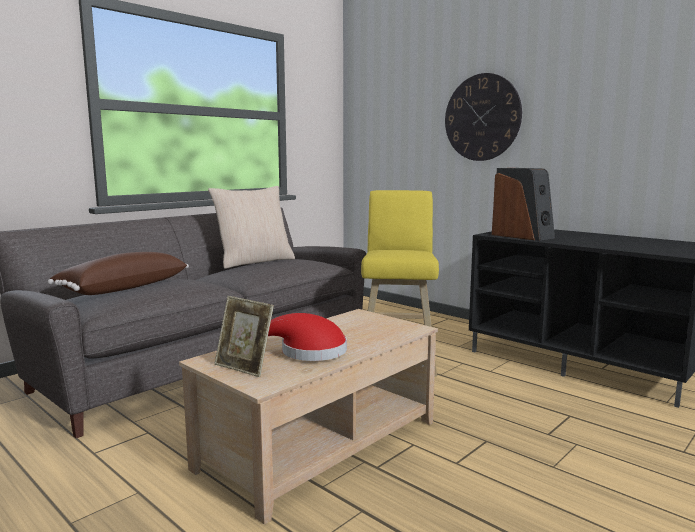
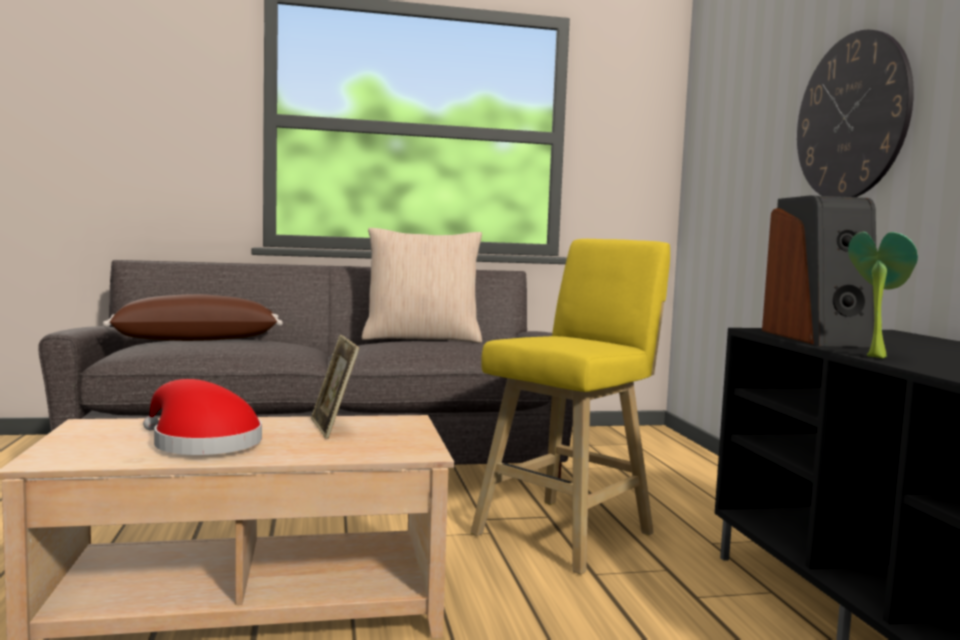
camera: 35 degrees right, 5 degrees down
(244, 367) = (93, 440): picture frame -> picture frame (333, 428)
(572, 243) = (874, 356): none -> potted plant

